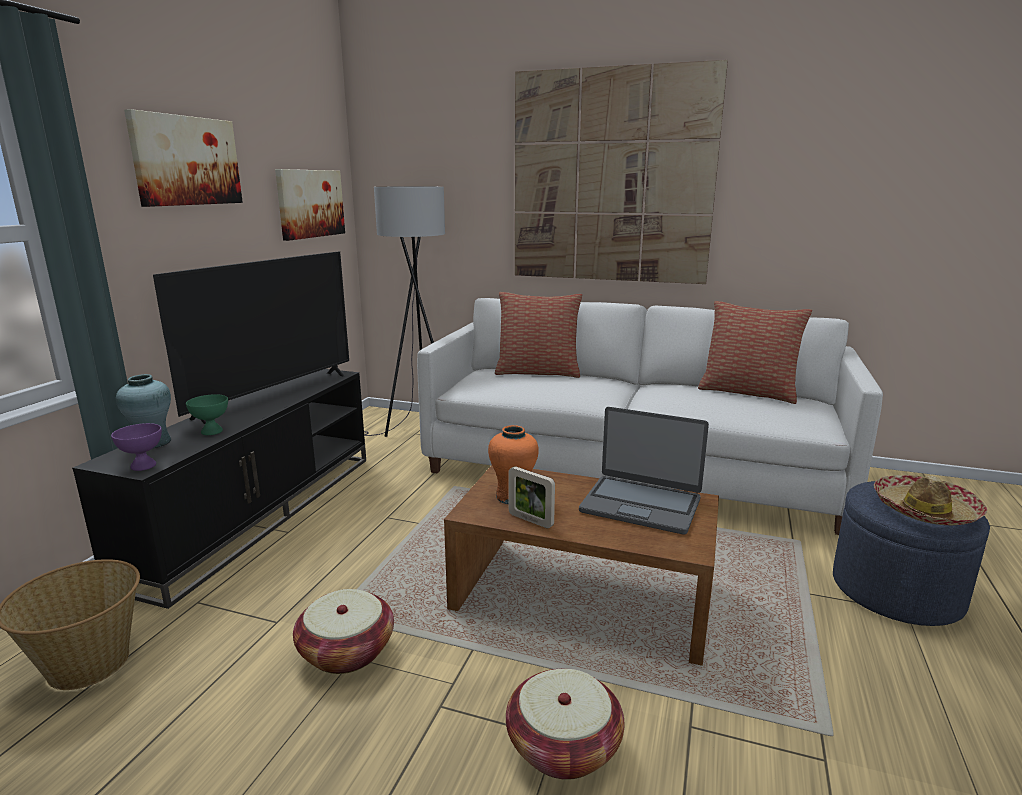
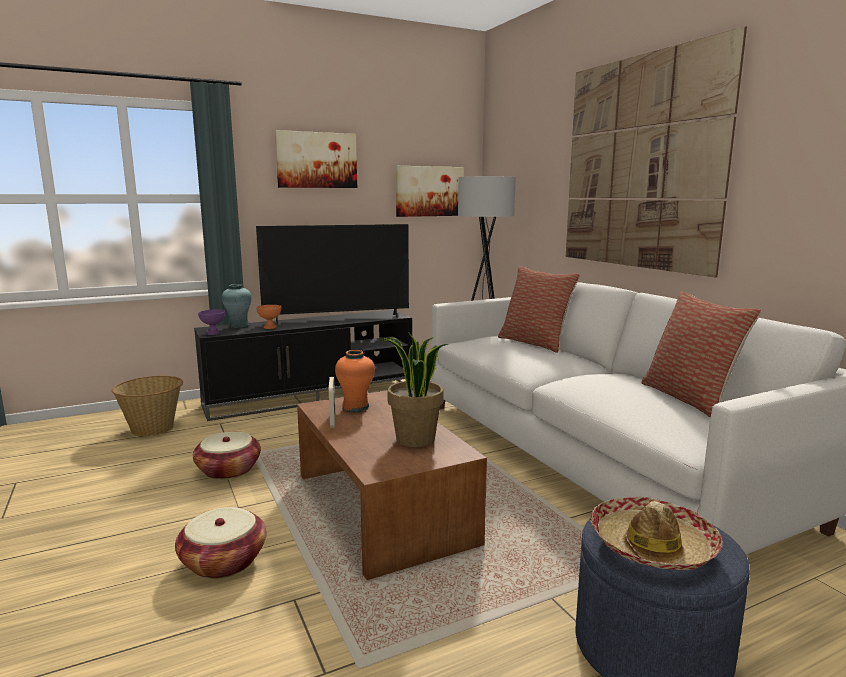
camera: 45 degrees right, 5 degrees down
(212, 431) = (270, 327): green bowl -> orange bowl
(641, 505) = (415, 440): laptop -> potted plant

